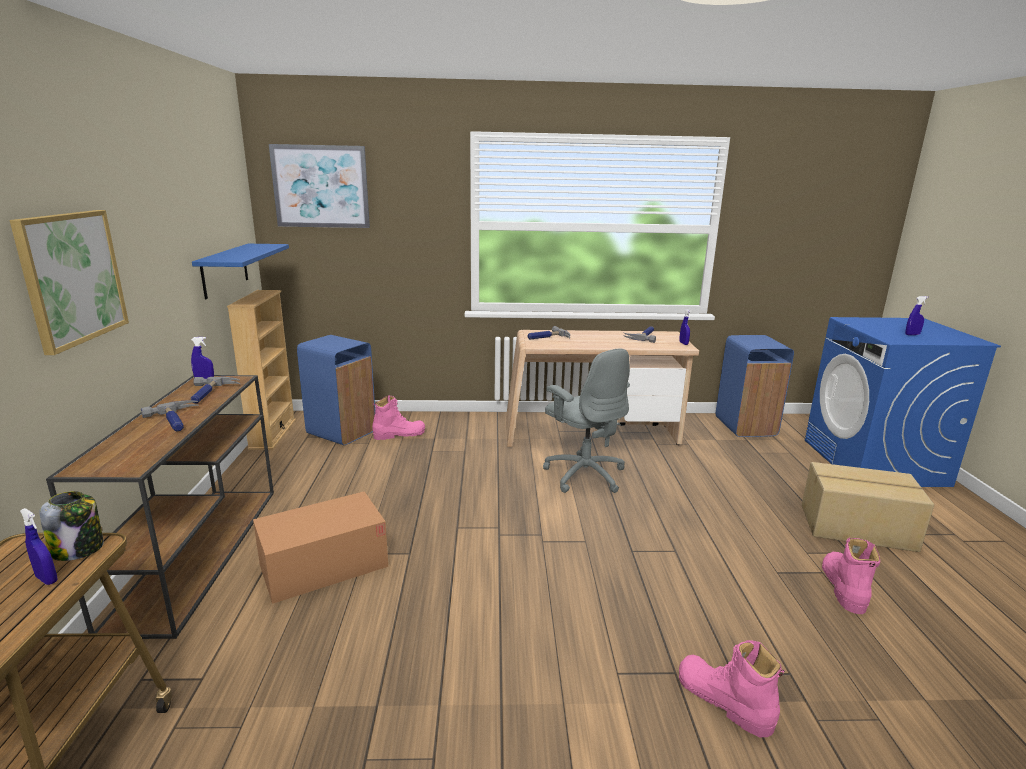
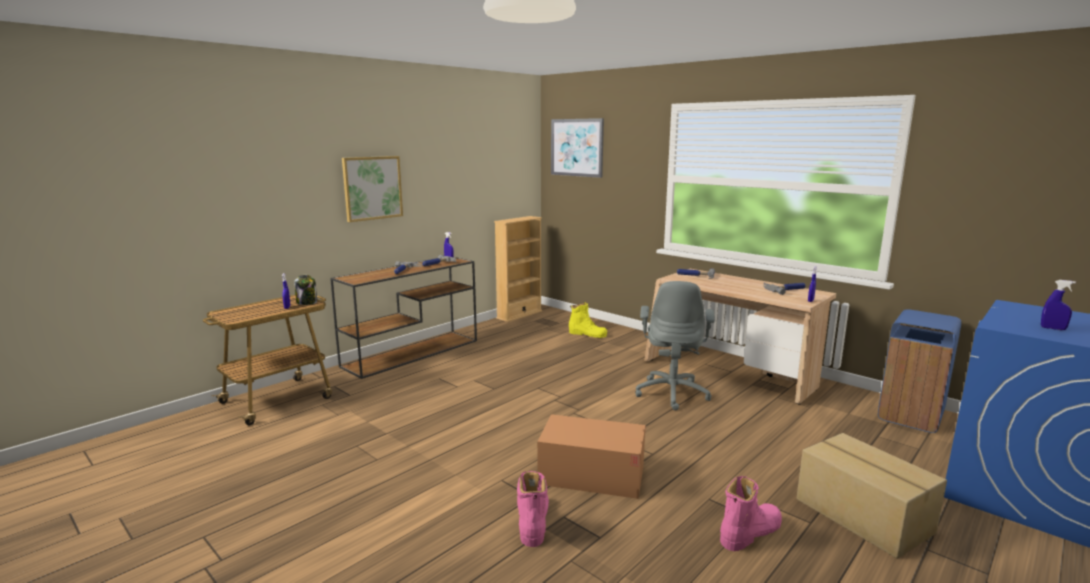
camera: 45 degrees right, 5 degrees down
(225, 270) = (499, 199): blue shelf -> none
(324, 565) = (449, 377): cardboard box -> cardboard box (591, 475)
(341, 432) = (556, 323): blue trash can -> none
(399, 434) = (587, 334): pink boot -> yellow boot

